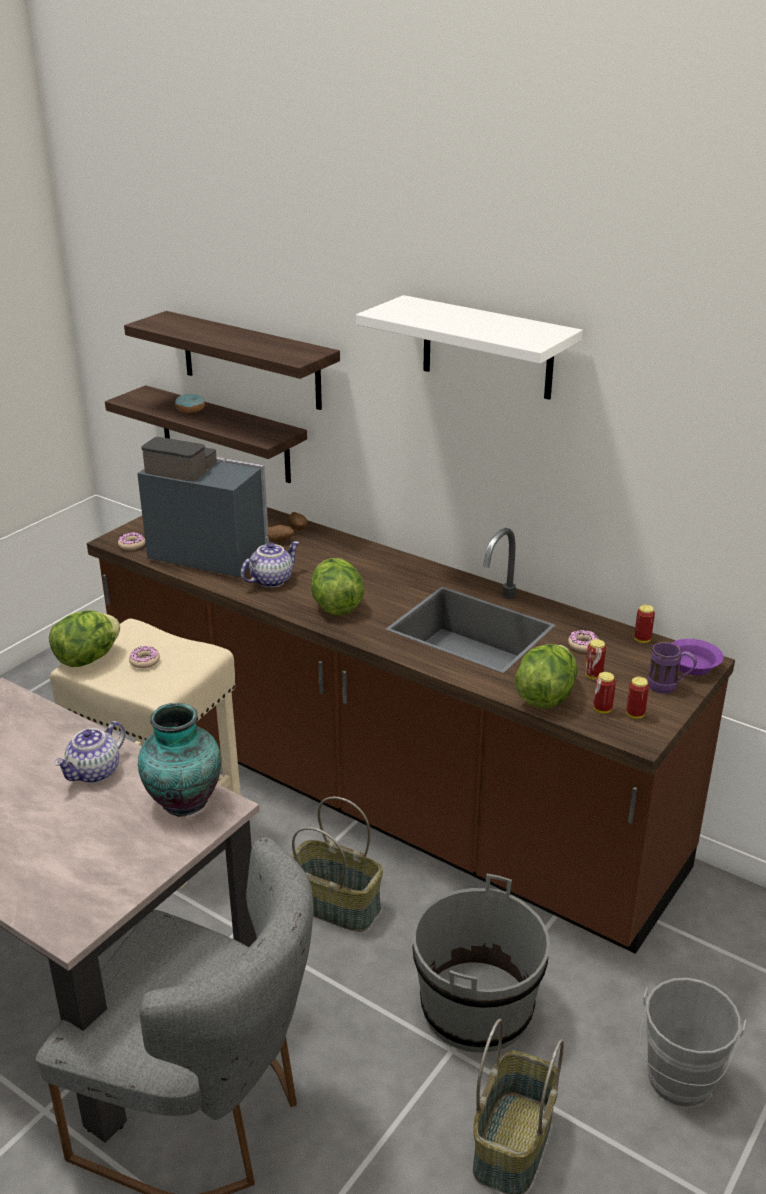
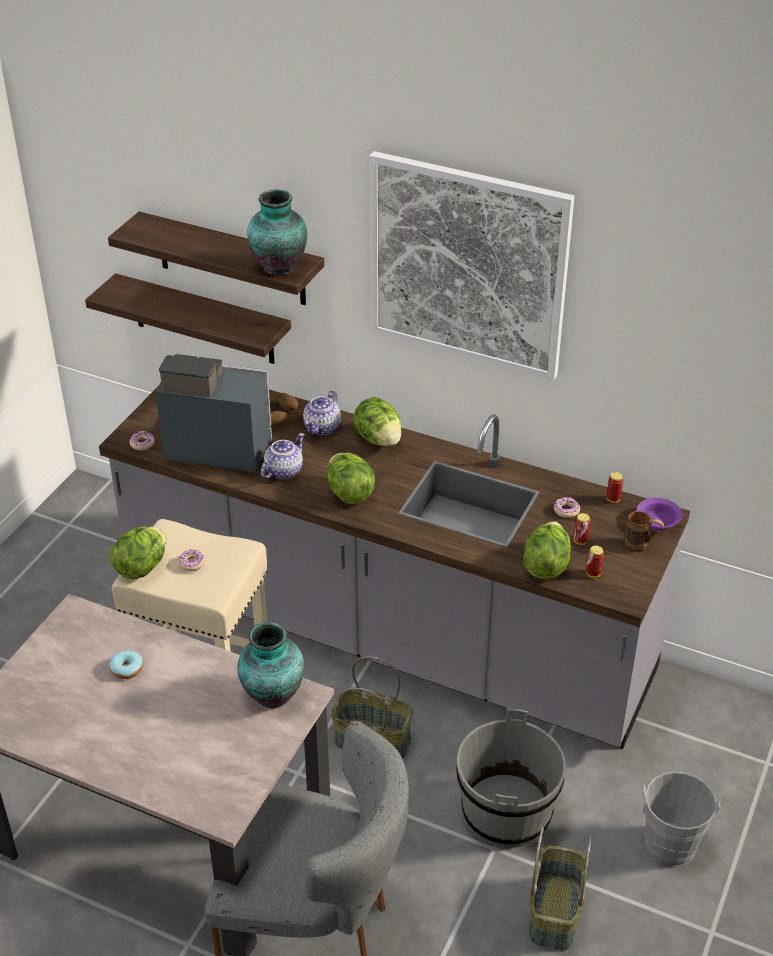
camera: 10 degrees left, 10 degrees up
(94, 772) = (189, 677): teapot -> teapot (322, 428)
(190, 409) = (172, 303): donut -> donut (127, 669)
(288, 353) = (279, 266): none -> vase
(383, 793) = (386, 631): brown counter -> grey counter
(385, 562) = (378, 439): none -> lettuce
(487, 348) = (467, 265): white shelf -> picture
(635, 714) = (619, 575): can -> none
(669, 688) = (642, 546): purple mug -> brown mug

